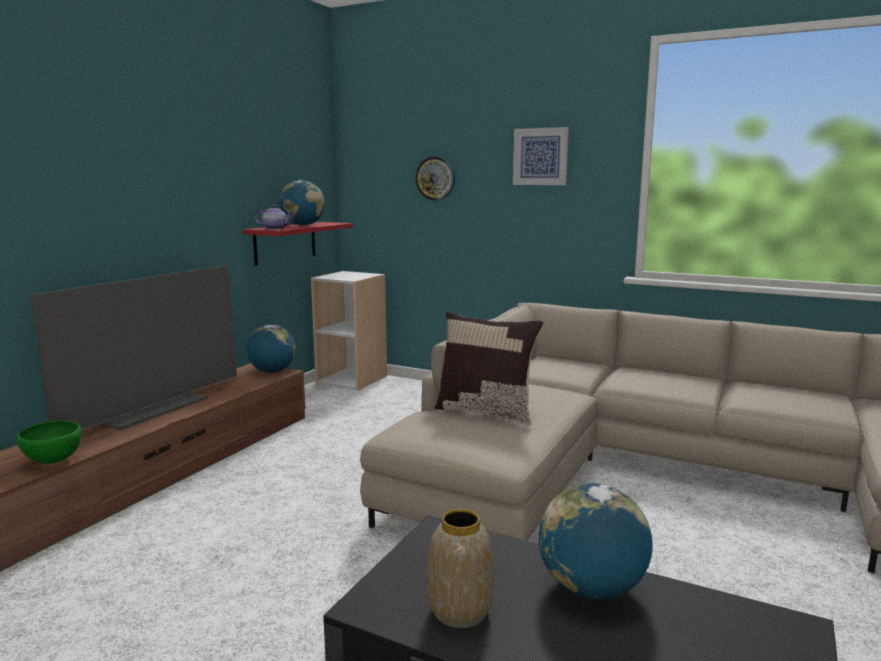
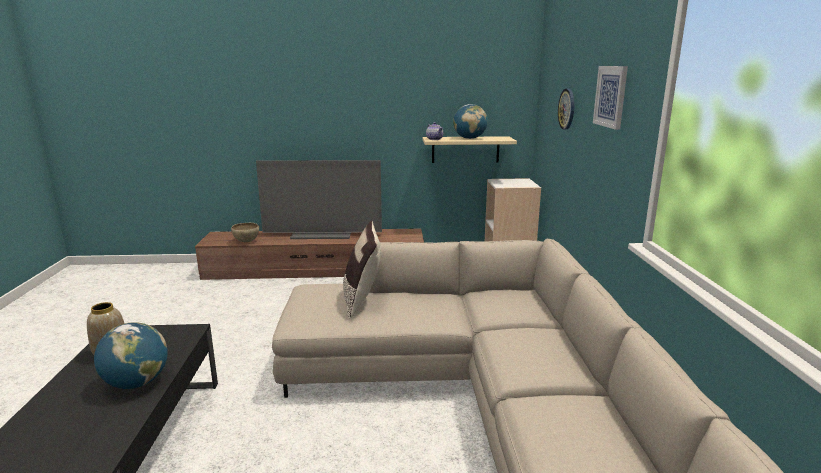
camera: 60 degrees right, 5 degrees up
(53, 462) = (246, 242): green bowl -> brown bowl
(272, 371) = (410, 236): globe -> none
(285, 242) = (465, 149): red shelf -> beige shelf

